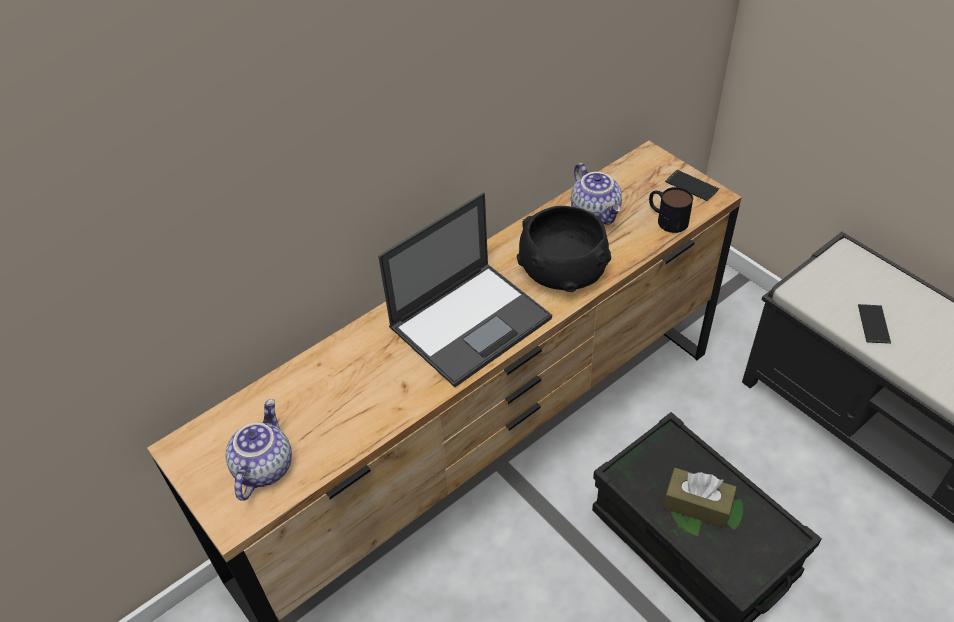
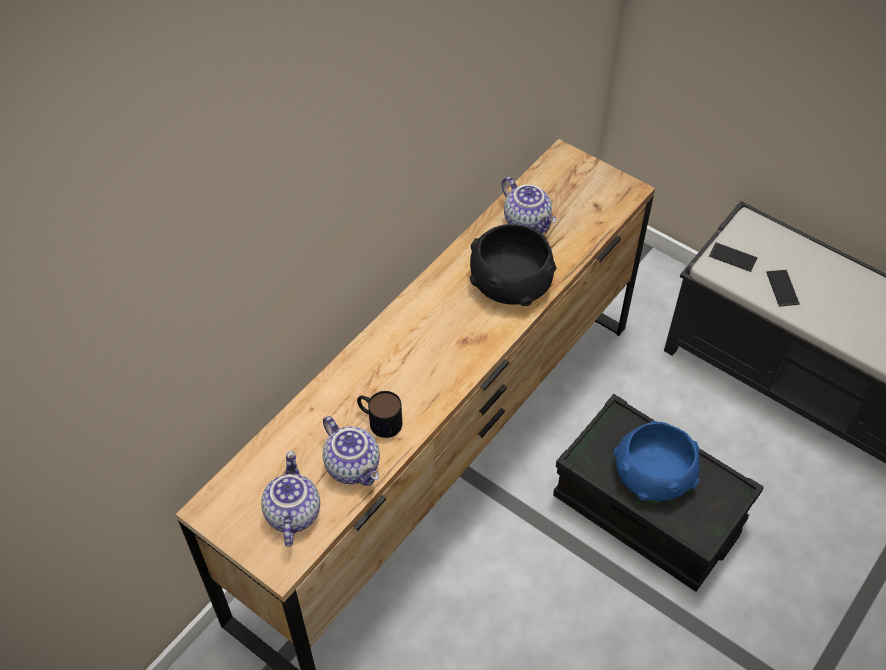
camera: 15 degrees left, 5 degrees up
(343, 429) = (354, 466): none -> teapot
(471, 322) = (441, 346): laptop -> none
(666, 219) = (593, 219): mug -> mug (379, 420)
(691, 185) = (608, 182): phone -> phone (733, 257)
(697, 504) = (653, 475): brown tissue box -> blue bowl

